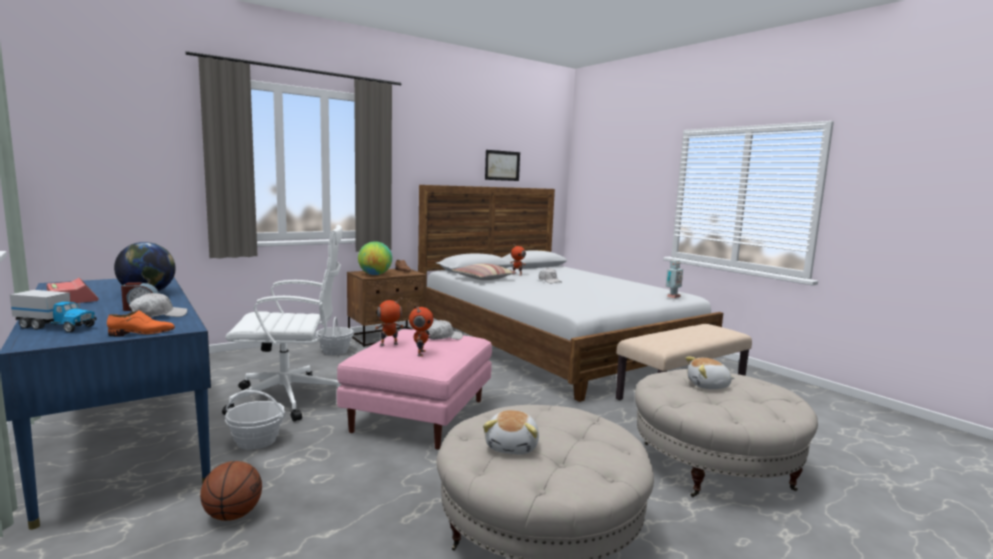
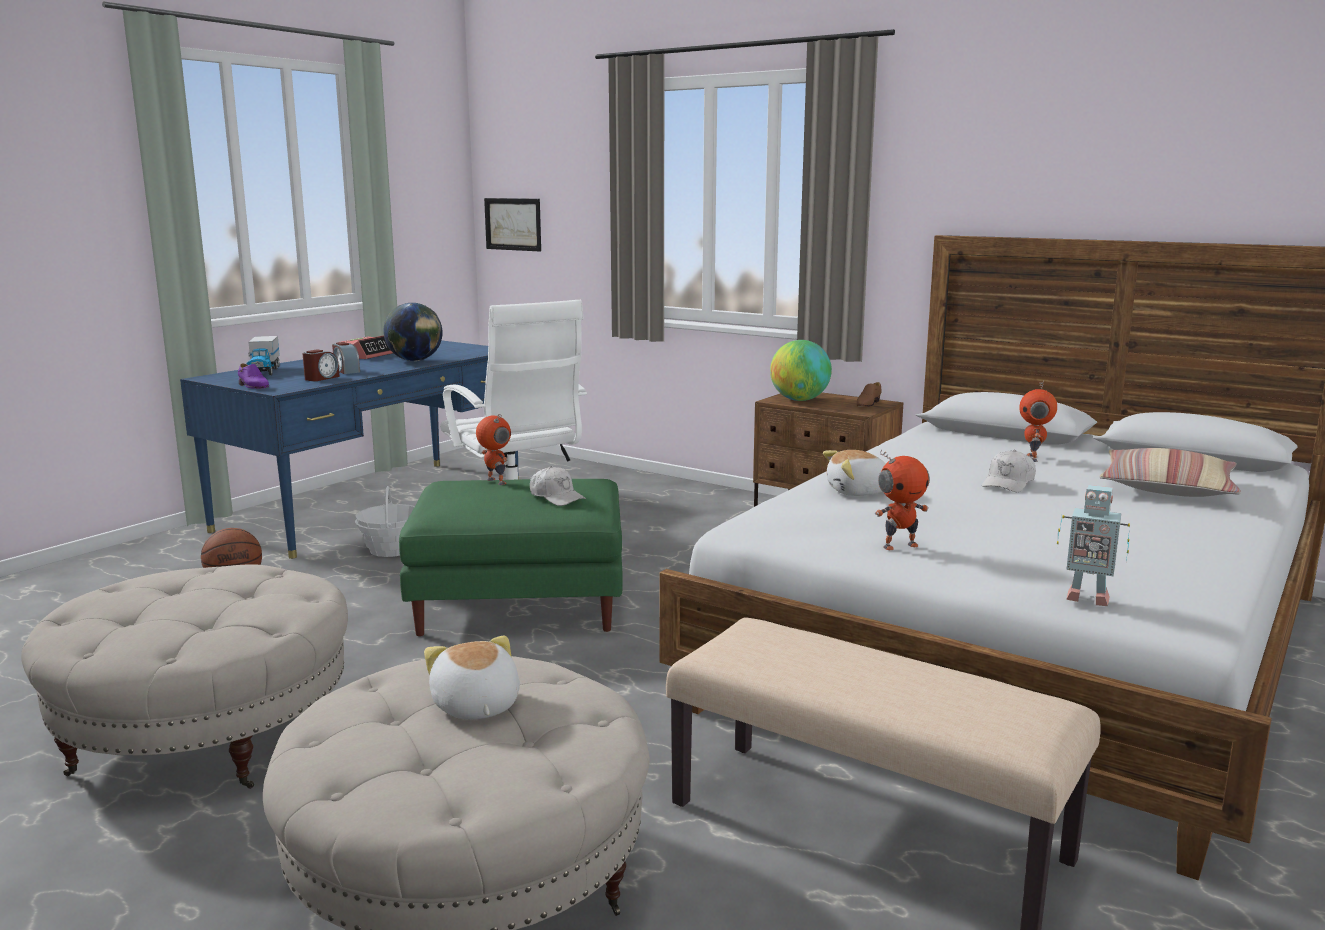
camera: 70 degrees right, 5 degrees up
(142, 333) = (253, 386): orange shoe -> purple shoe
(158, 316) = (321, 378): white cap -> alarm clock
(335, 351) = (710, 510): basket -> none
(420, 353) = (466, 499): toy robot -> toy robot (899, 546)
(420, 414) = (522, 604): pink ottoman -> green ottoman
(483, 278) = (924, 446): pillow -> pillow (1167, 488)
(502, 165) = (1179, 185): picture -> picture (513, 224)
(513, 446) = (166, 591): plush toy -> plush toy (858, 492)

